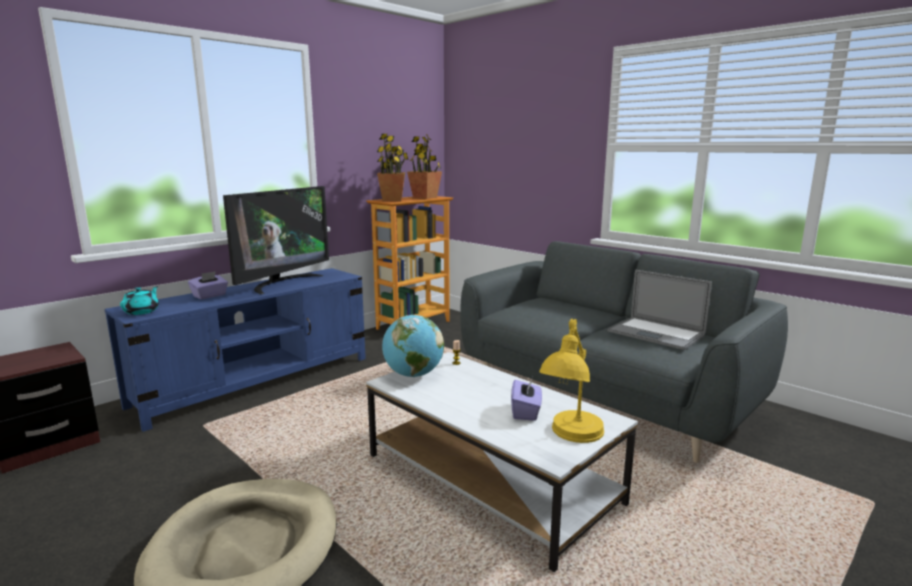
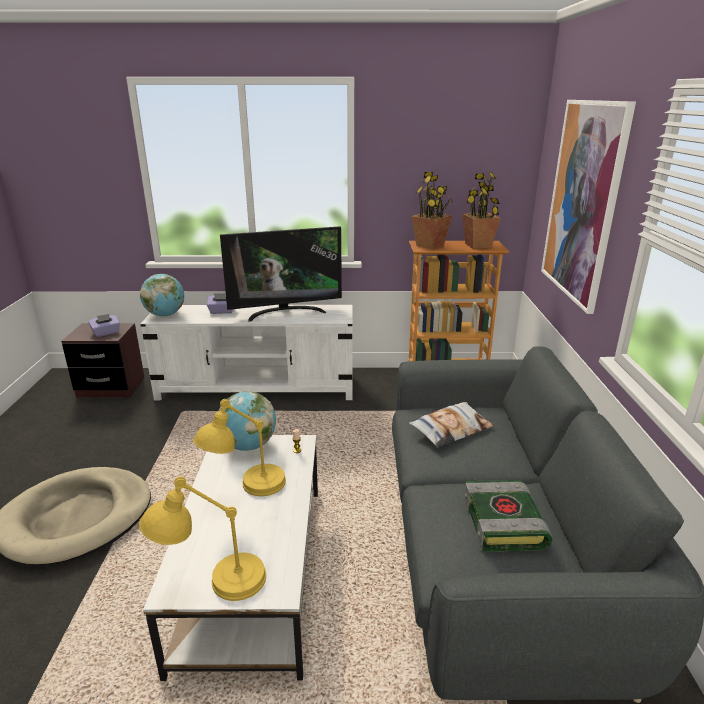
camera: 45 degrees right, 10 degrees up
(142, 311) = (165, 315): turquoise teapot -> globe
(257, 381) = (257, 388): blue tv stand -> white tv stand
(473, 394) = (246, 490): none -> yellow table lamp
(522, 144) = (583, 202): none -> picture
(526, 412) = (243, 533): purple tissue box -> purple tissue box (106, 333)
(540, 312) = (451, 429): none -> pillow
(655, 333) = (505, 524): laptop -> book

